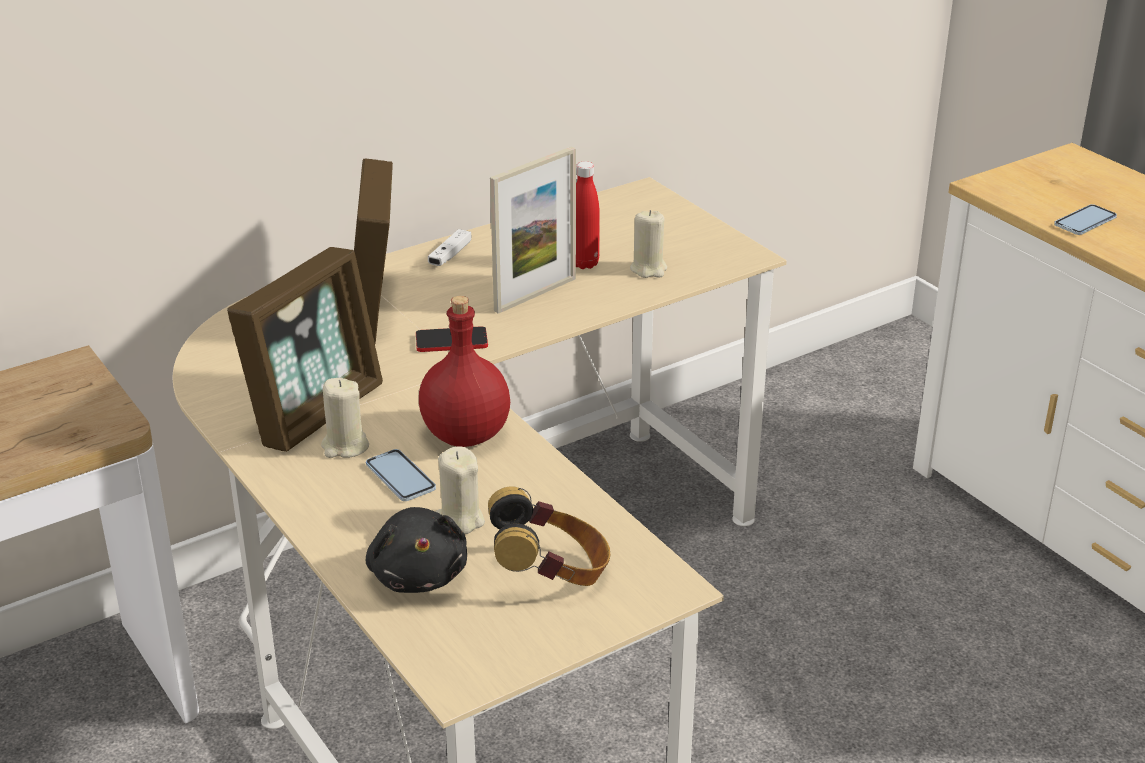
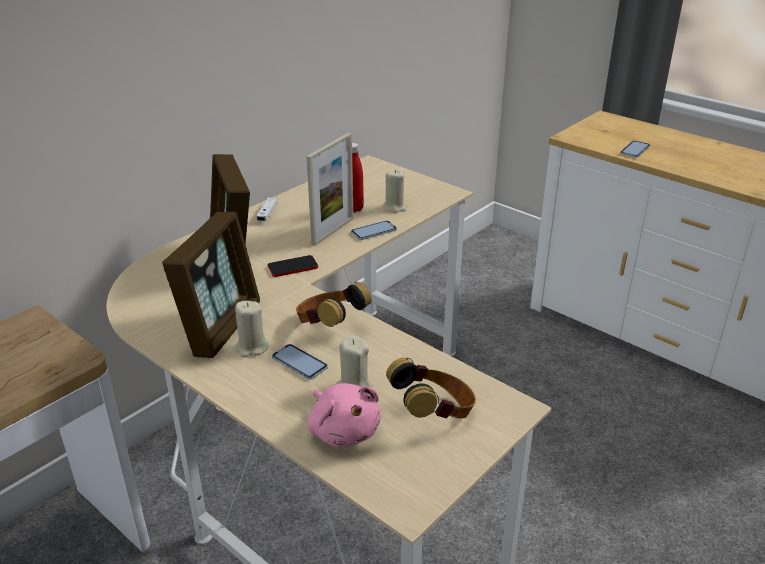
camera: 15 degrees left, 0 degrees up
(418, 574) = (343, 430): black plush toy -> pink plush toy
(465, 434) = (330, 326): red bottle -> headphones
(596, 303) = (374, 231): none -> phone

